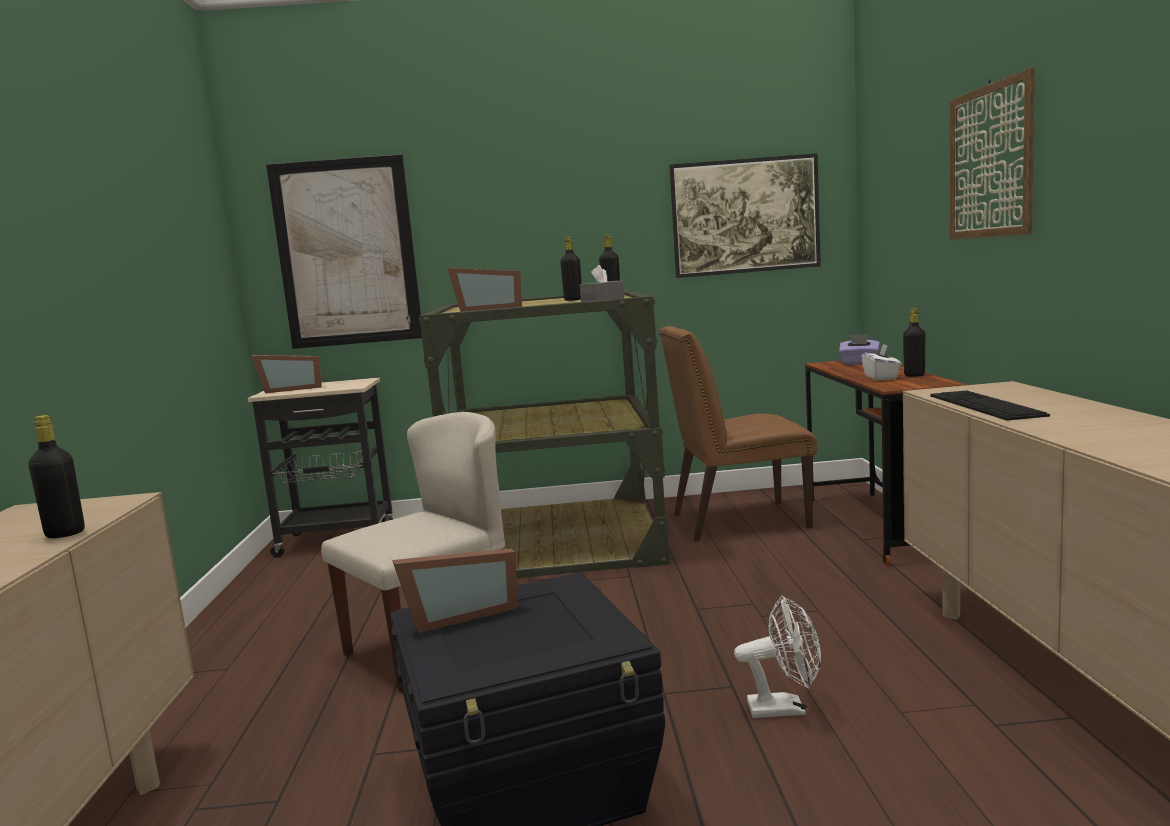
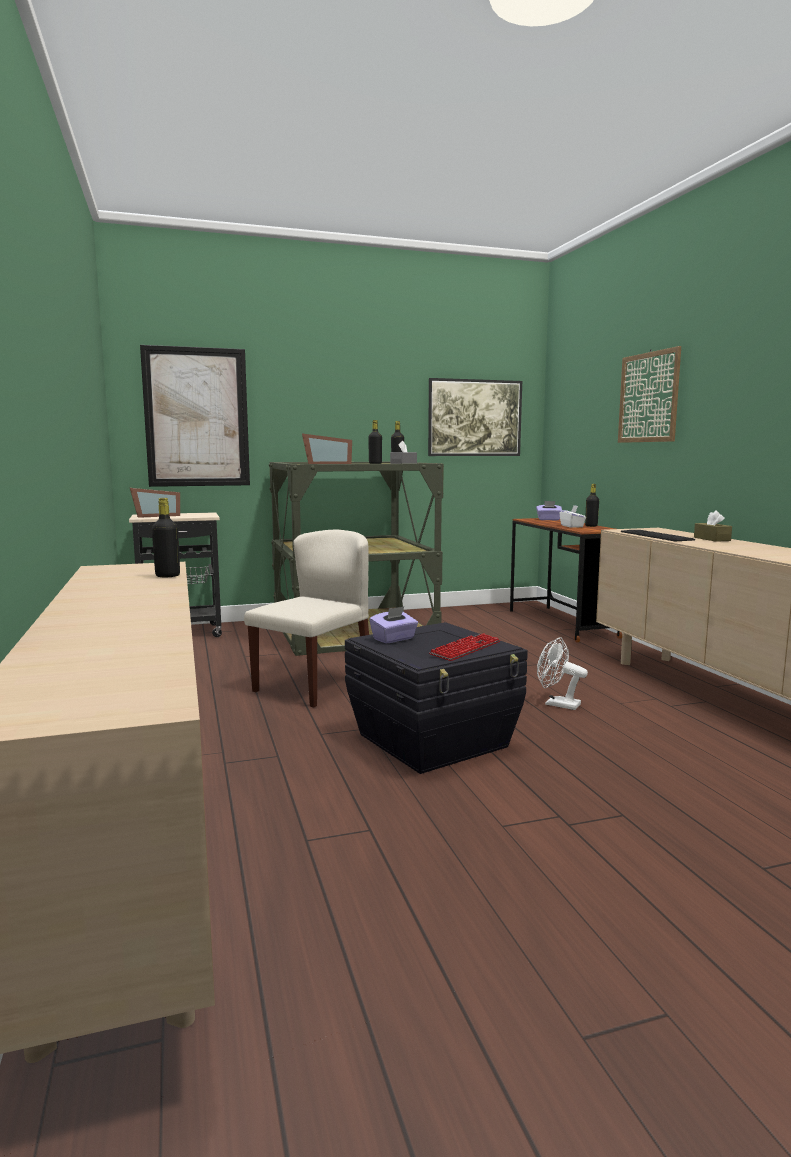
camera: 15 degrees left, 0 degrees up
(459, 615) = (394, 639): picture frame -> purple tissue box
(549, 647) = (465, 649): none -> keyboard
(740, 521) = (472, 621): brown chair -> none
(785, 708) = (557, 704): white fan -> white fan turned 135 degrees counterclockwise
(1087, 412) = (712, 539): none -> brown tissue box

